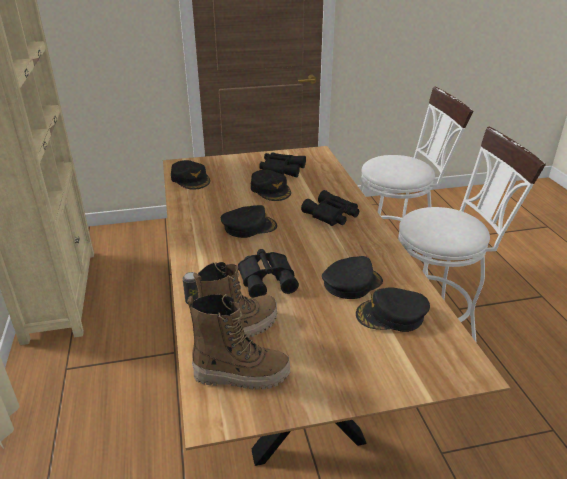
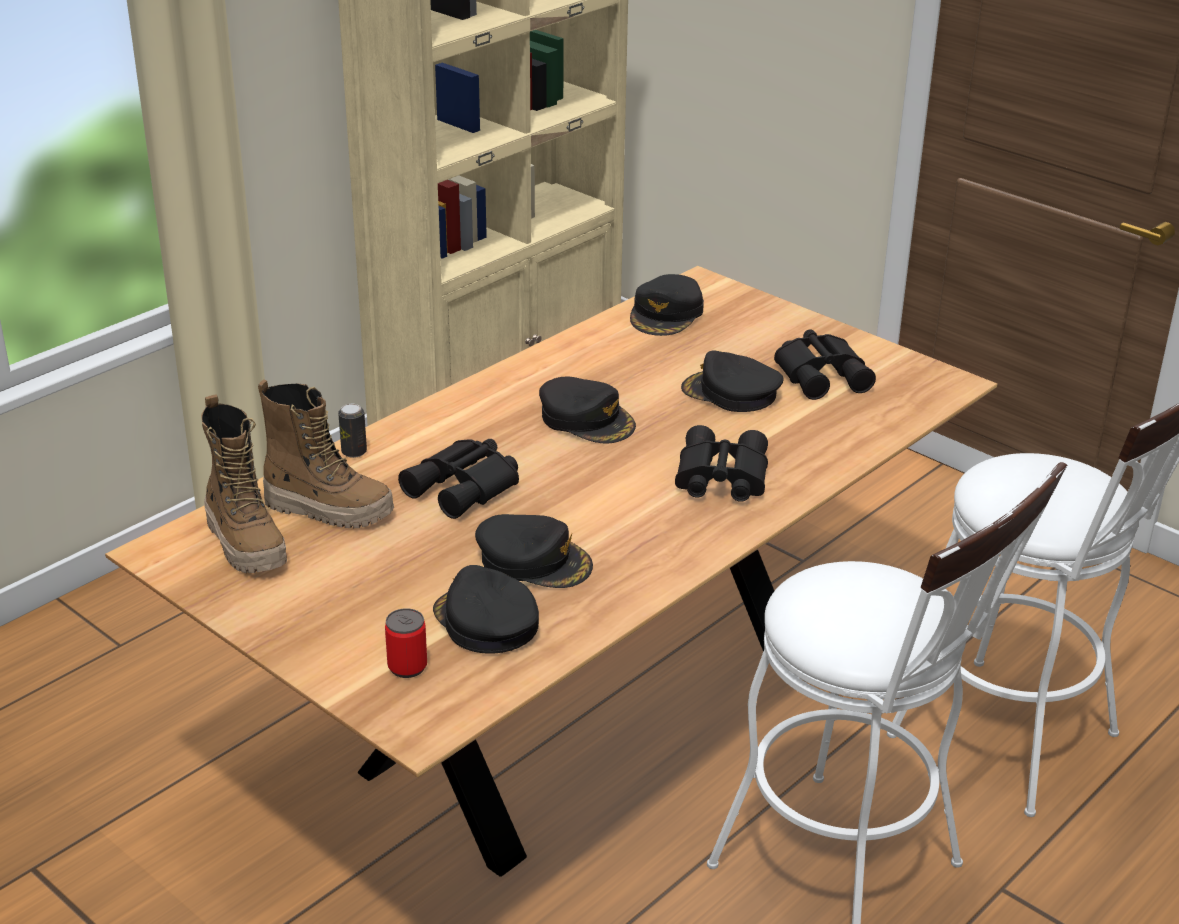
camera: 55 degrees right, 0 degrees up
(271, 190) = (731, 393): black cap -> black cap turned 90 degrees clockwise
(413, 356) = (407, 666): none -> can

